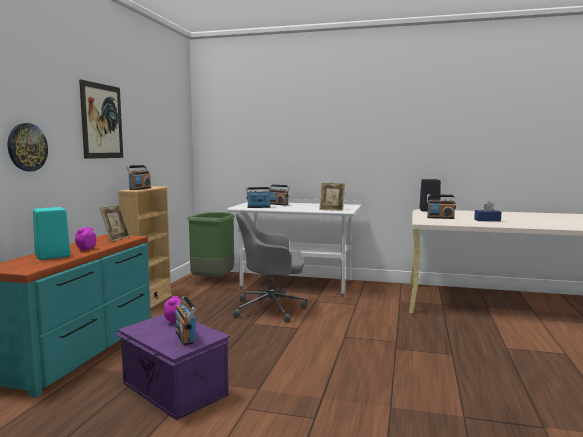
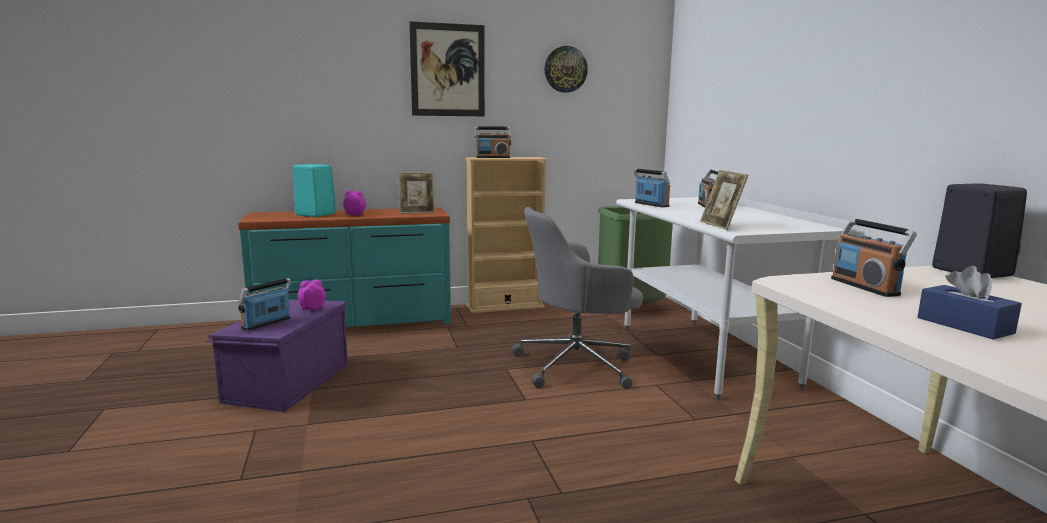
camera: 60 degrees right, 5 degrees up
(27, 147) = (325, 101): wall clock -> wall clock (565, 69)
(271, 308) = (577, 365): grey office chair -> grey office chair turned 75 degrees counterclockwise

